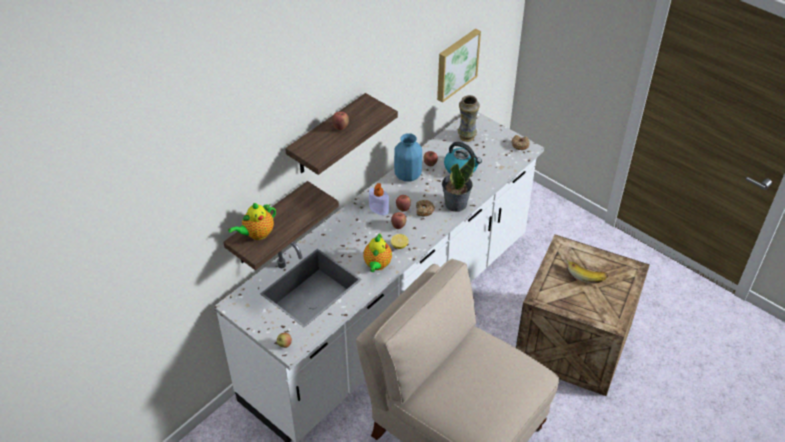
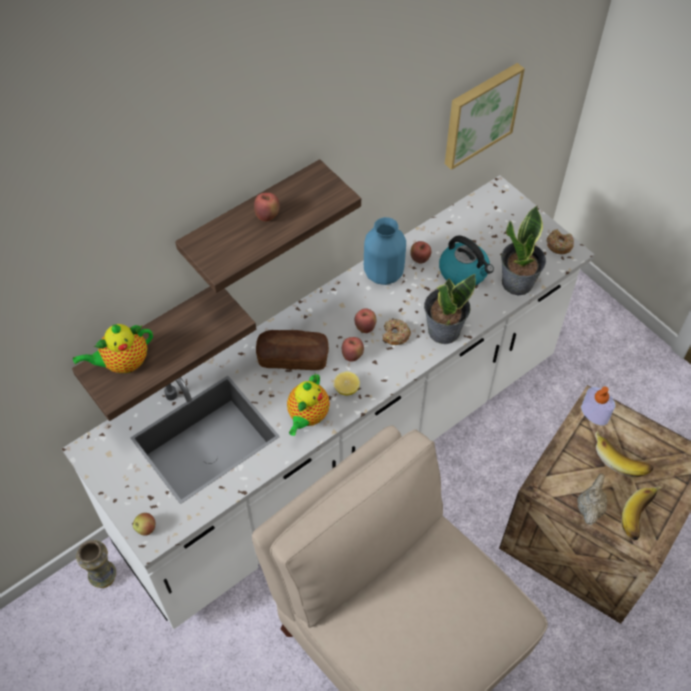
camera: 10 degrees right, 10 degrees up
(359, 232) = (293, 358): none -> bread
(379, 209) = (330, 323): soap dispenser -> soap dispenser (594, 414)
(467, 136) = (483, 220): vase -> vase (104, 577)
(498, 170) = (518, 283): none -> potted plant
(572, 305) = (589, 507): none -> beige teapot
(606, 306) = (641, 517): none -> banana

